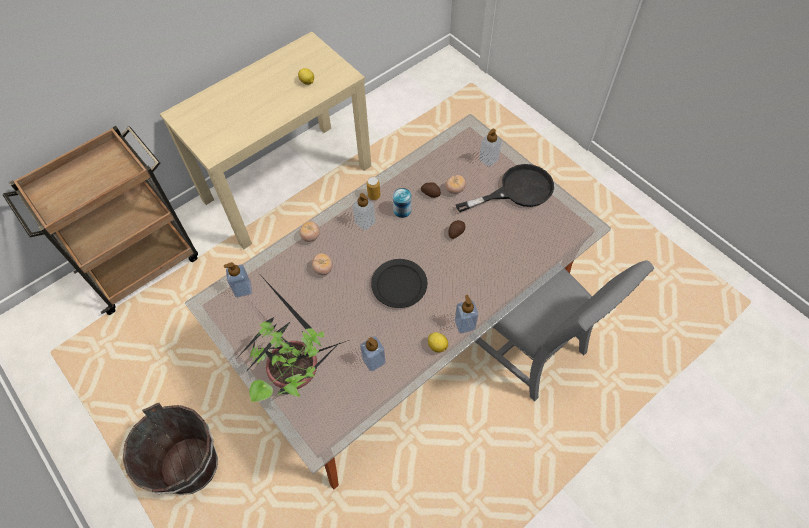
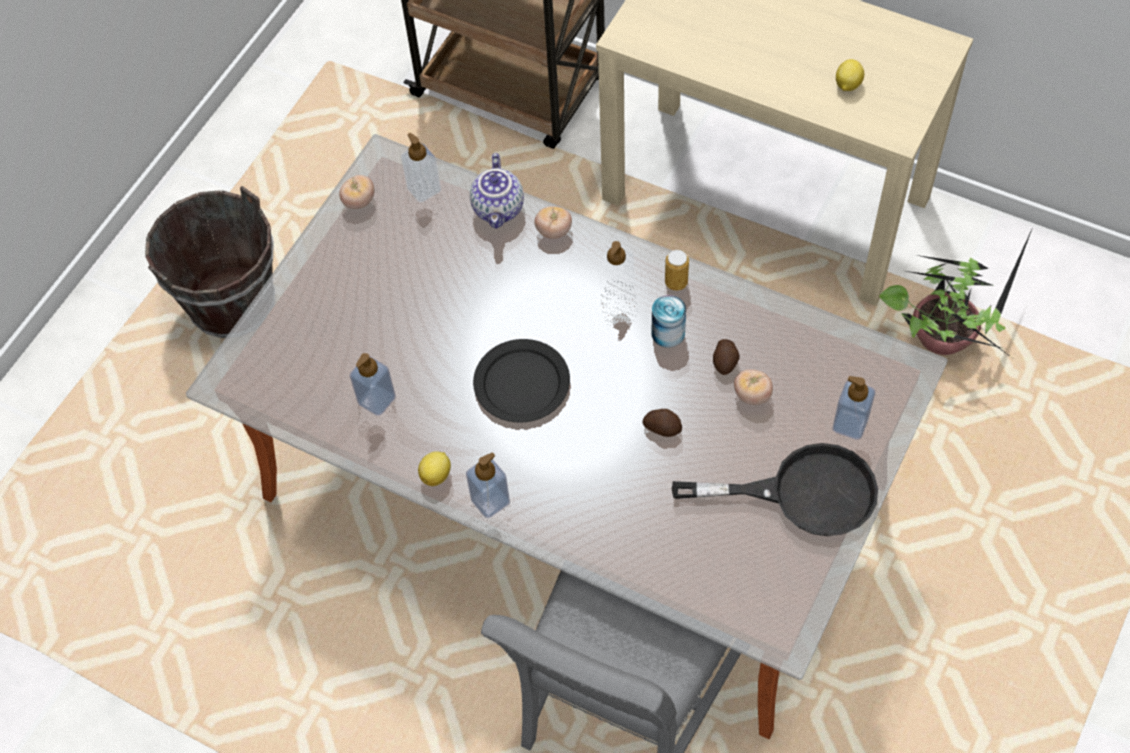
camera: 70 degrees right, 0 degrees up
(280, 256) = (499, 209): none -> teapot
(294, 371) = (321, 309): potted plant -> potted plant (943, 336)
(323, 269) = (503, 272): tomato -> tomato (359, 201)
(517, 190) = (803, 493): black frying pan -> black frying pan turned 45 degrees counterclockwise

